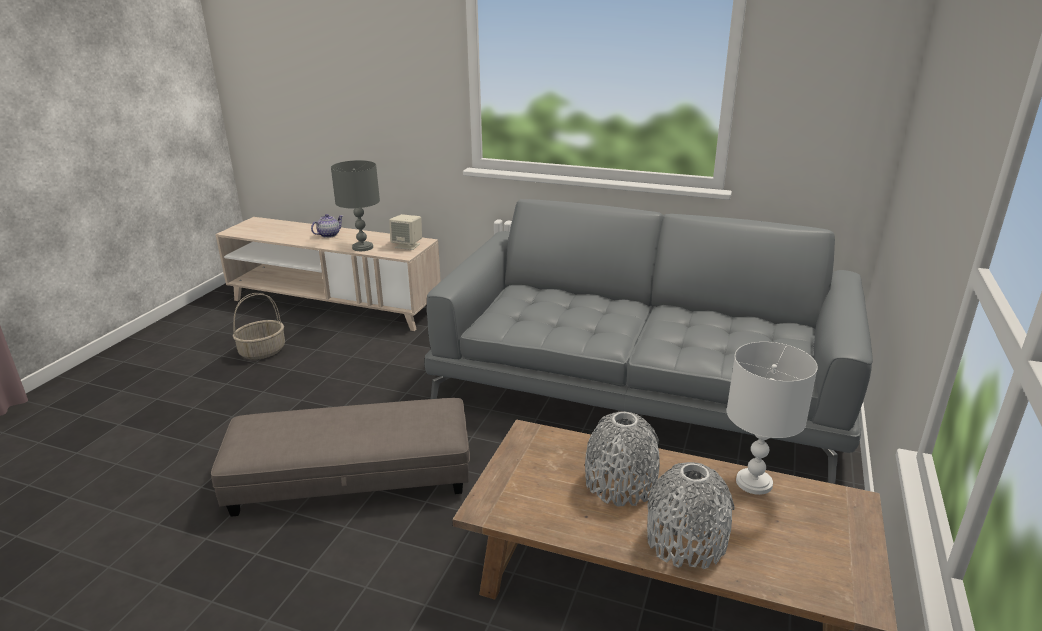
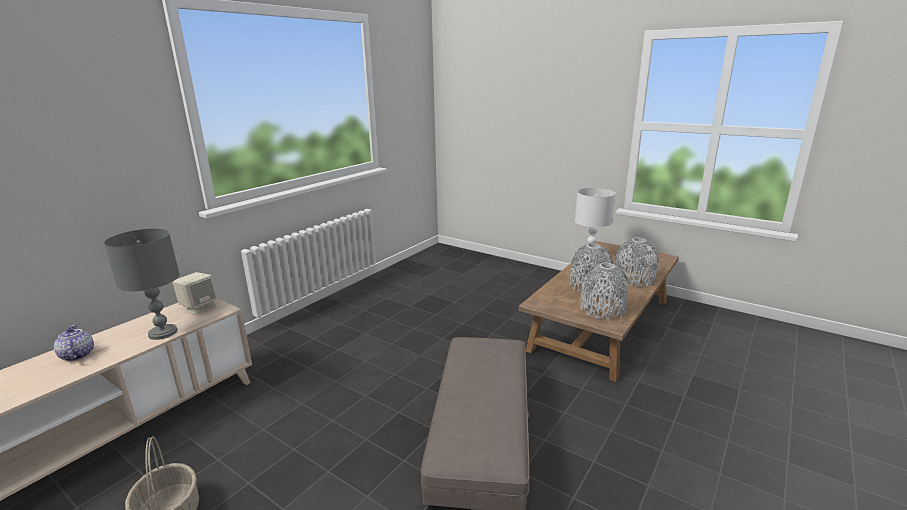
camera: 75 degrees left, 5 degrees down
(533, 498) = (602, 309): none -> grey vase
(640, 389) = (429, 297): grey sofa -> none

